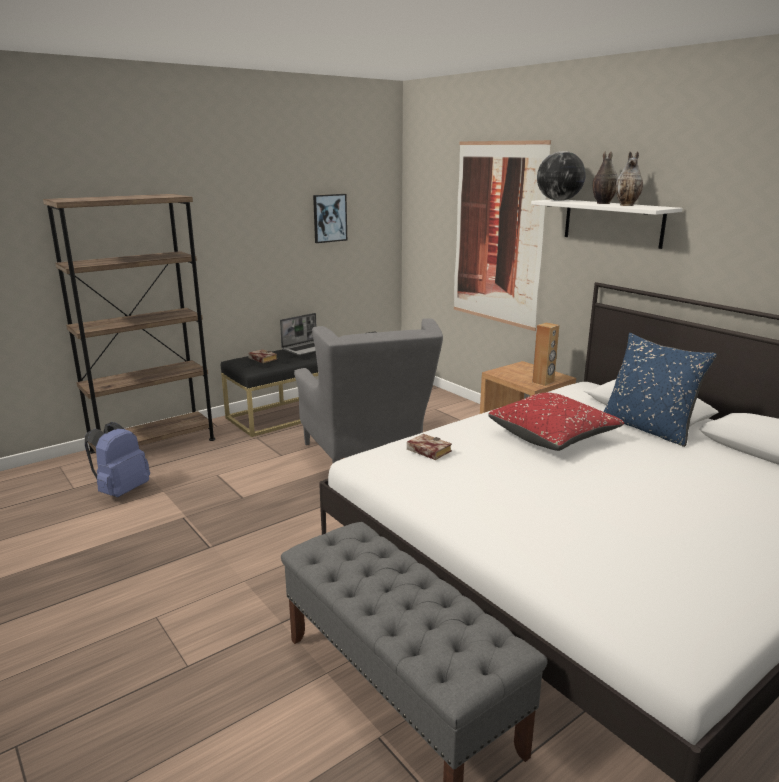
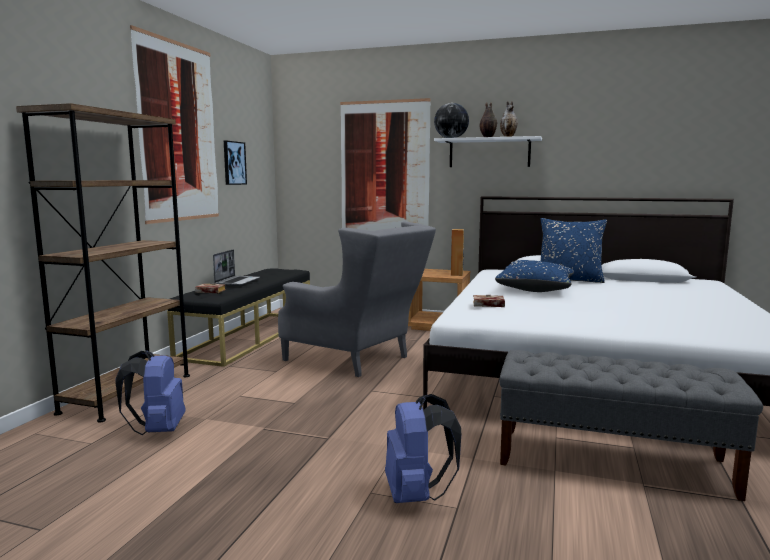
camera: 35 degrees left, 10 degrees down
(180, 637) = (417, 495): none -> blue backpack
(245, 195) = (179, 132): none -> picture
(553, 437) = (535, 289): red pillow -> blue pillow

